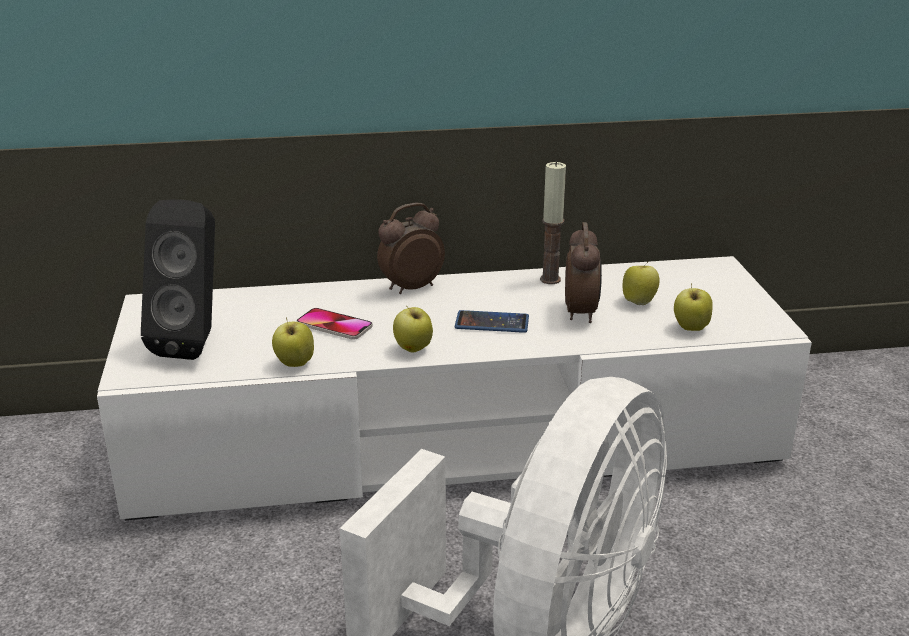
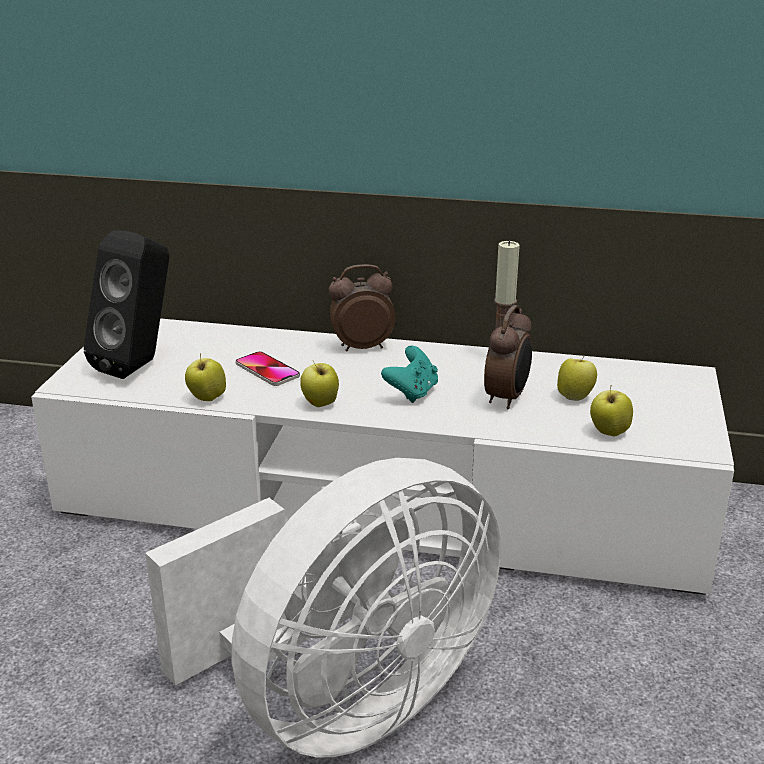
camera: 20 degrees right, 0 degrees up
(492, 323) = (412, 392): phone -> turquoise game controller

